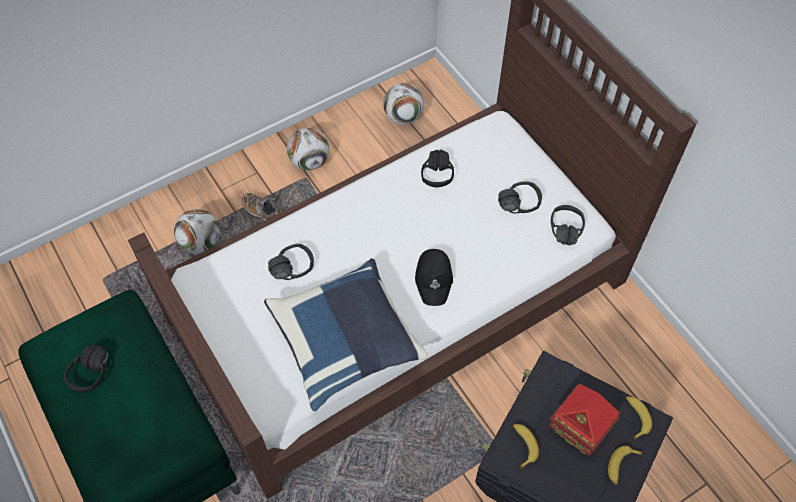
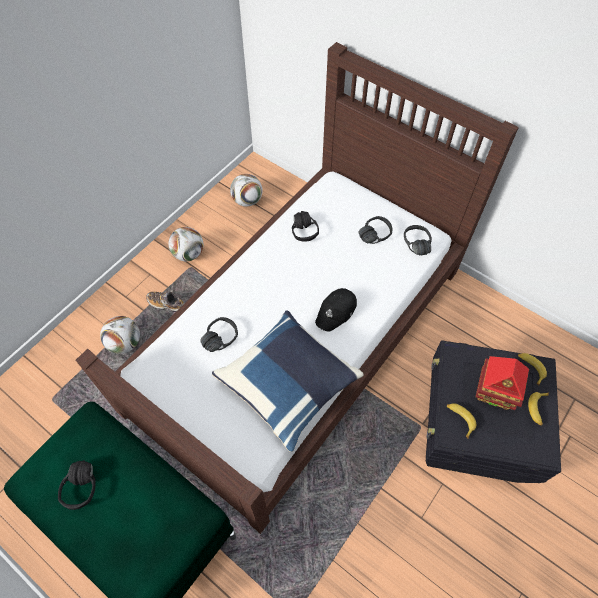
camera: 20 degrees left, 0 degrees up
(434, 279) = (336, 312): black cap -> black cap turned 60 degrees clockwise

